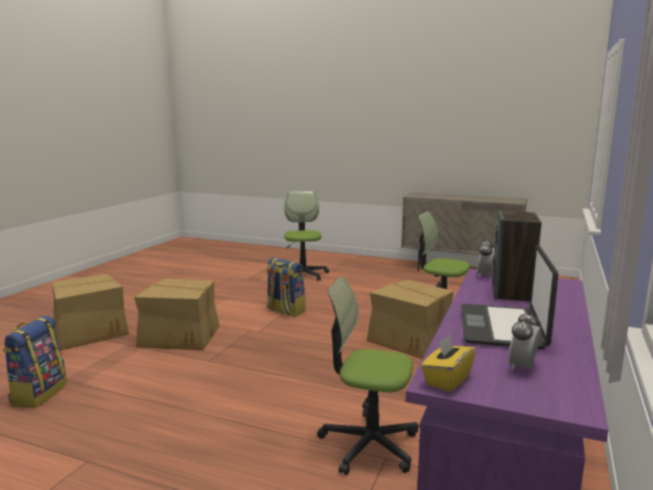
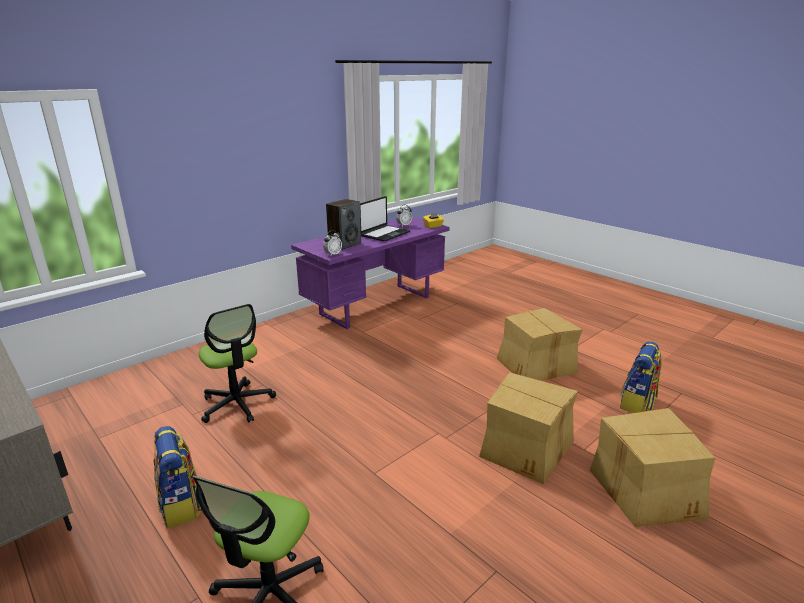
camera: 155 degrees left, 10 degrees up
(285, 311) = (387, 465): backpack -> backpack (182, 505)
(369, 444) = (421, 325): office chair -> none
(411, 340) = (309, 381): cardboard box -> cardboard box (535, 365)

